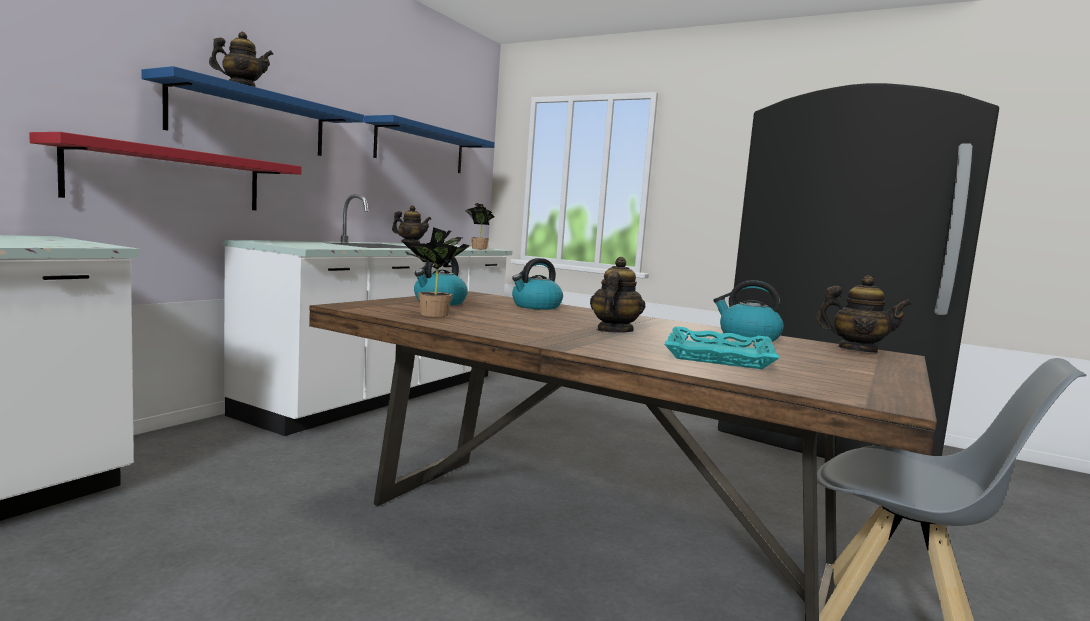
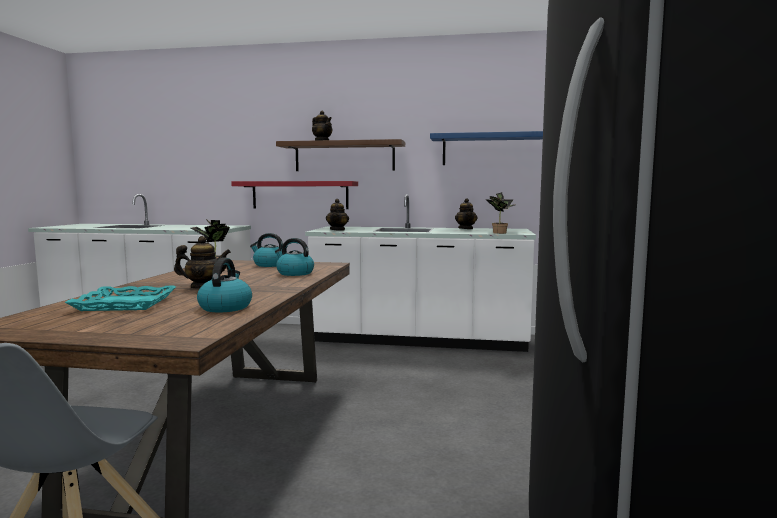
camera: 70 degrees right, 0 degrees up
(251, 120) = (344, 156): blue shelf -> brown shelf
(857, 350) = (199, 331): teapot -> teapot (337, 230)

